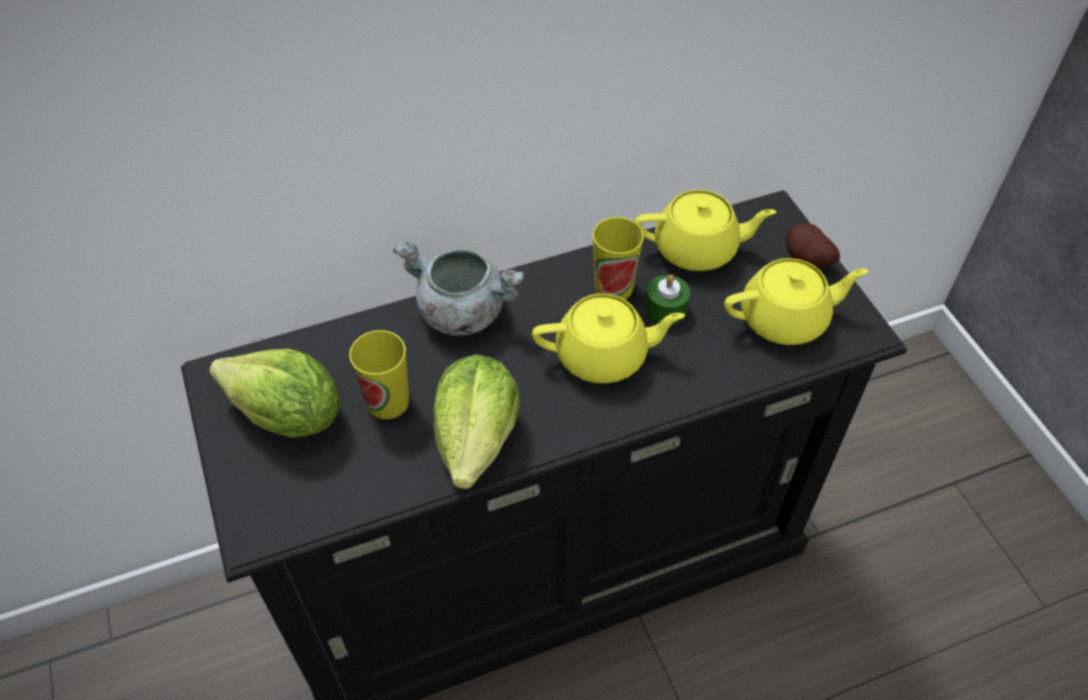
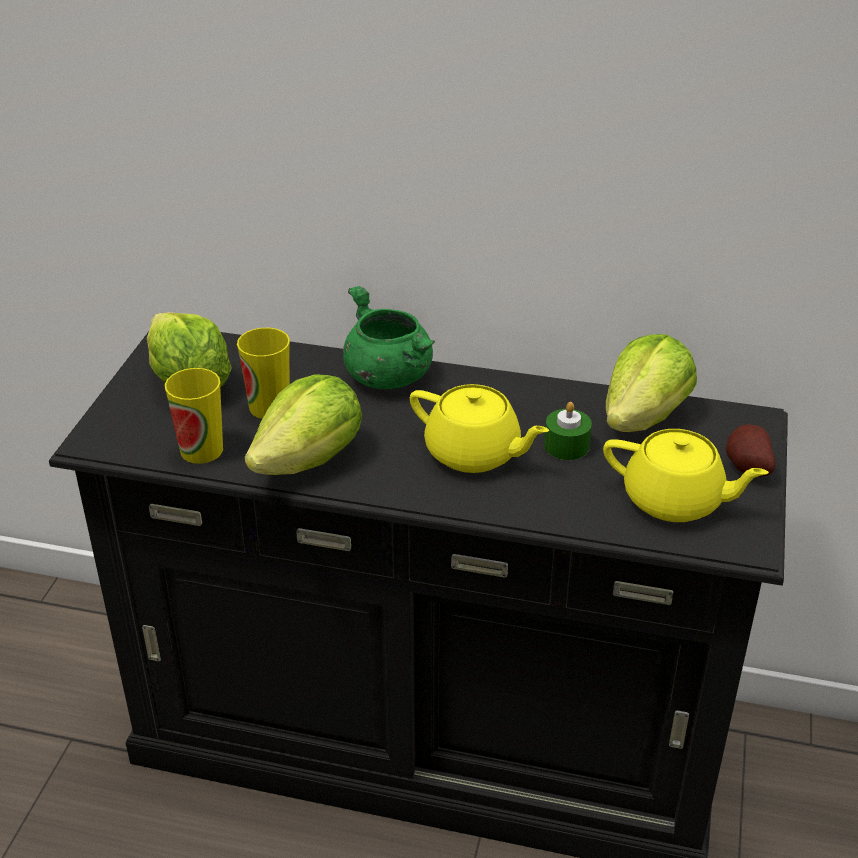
camera: 35 degrees right, 15 degrees down
(461, 312) = (387, 376): grey cooking pot -> green cooking pot
(613, 287) = (535, 412): cup -> cup (201, 450)
(697, 249) = (644, 417): yellow teapot -> lettuce

